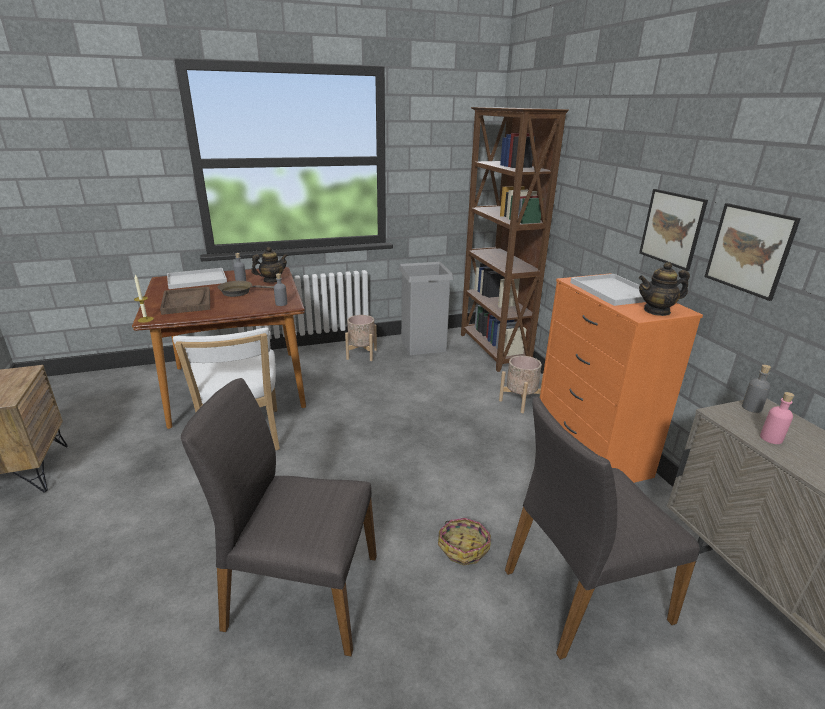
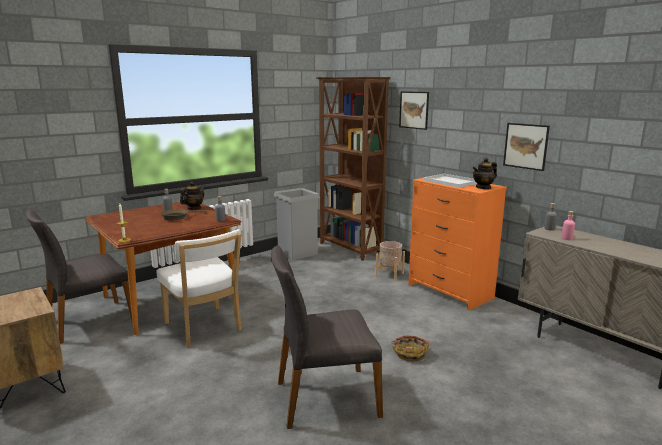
camera: 20 degrees left, 10 degrees down
(187, 302) = (143, 227): brown tray -> none
(196, 280) = (129, 214): white tray -> none
(361, 354) = (254, 265): beige planter -> none
(582, 593) = (491, 358): grey chair -> grey chair (90, 321)
(672, 228) = (477, 141): picture -> picture (414, 110)

